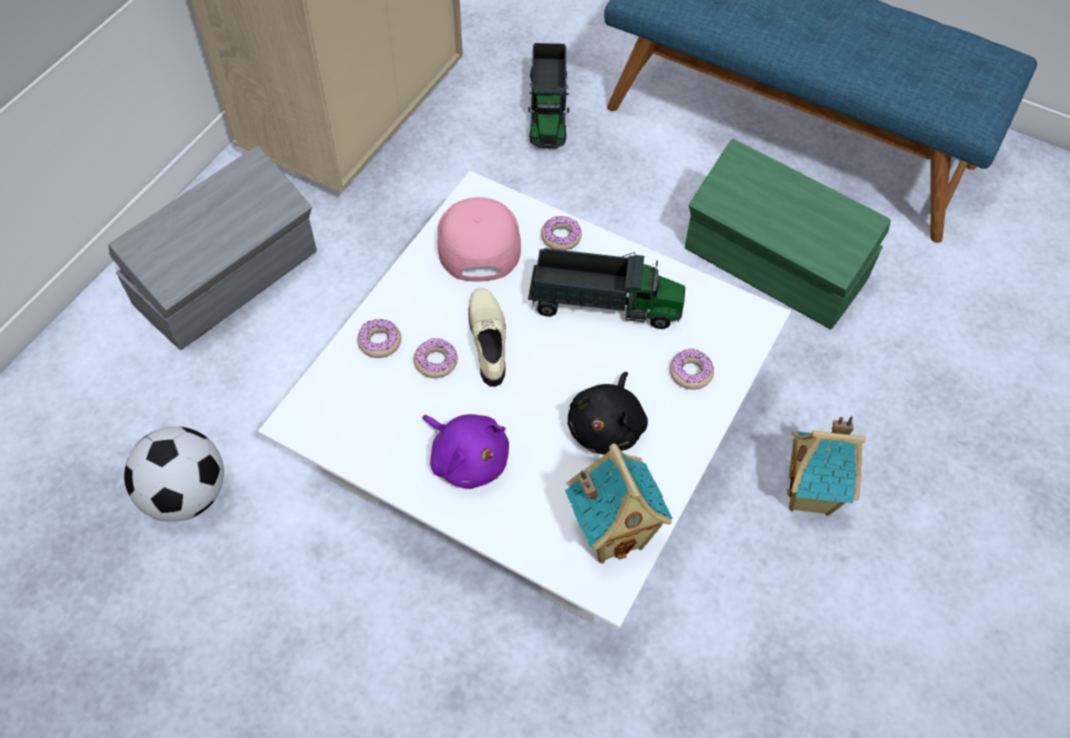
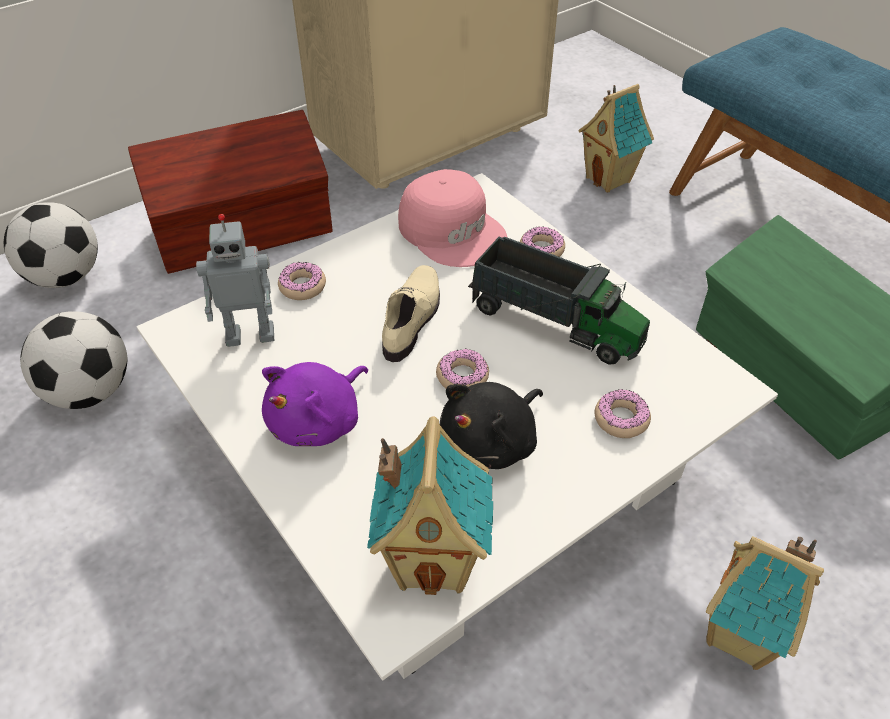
camera: 25 degrees right, 10 degrees down
(76, 389) = (65, 277): none -> football
(229, 278) = (245, 231): grey storage box -> brown storage box
(363, 403) = (250, 334): none -> toy robot
(436, 362) = (345, 320): donut -> donut (462, 376)
(467, 459) = (319, 421): purple plush toy -> purple plush toy turned 60 degrees clockwise
(477, 241) = (453, 230): pink cap -> pink cap turned 120 degrees clockwise
(548, 110) = (609, 179): toy truck -> toy house

